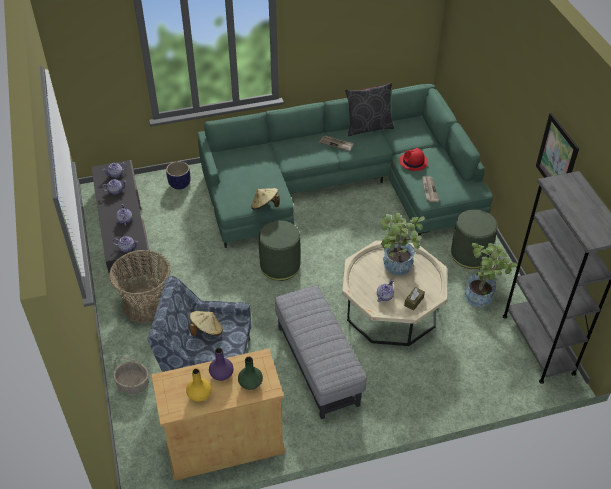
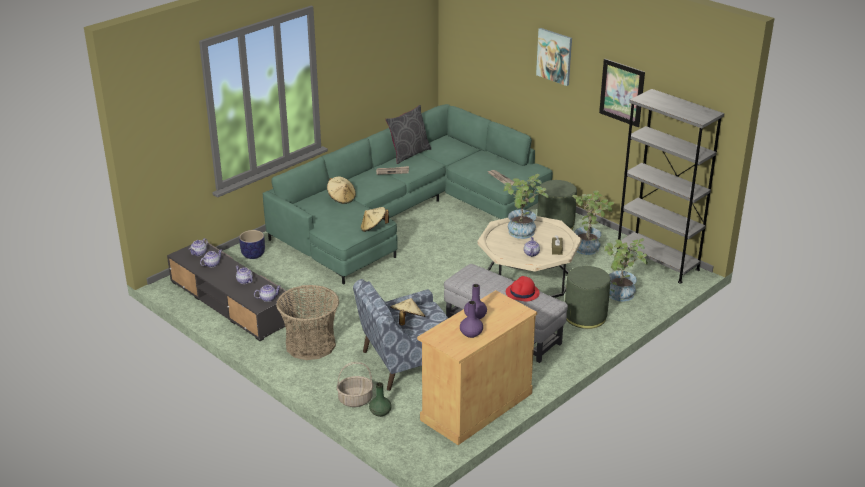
camera: 30 degrees left, 15 degrees down
(199, 394) = (471, 333): yellow vase -> purple vase
(250, 383) = (503, 313): green vase -> green vase (380, 412)
(266, 160) = (341, 198): none -> beige hat
(280, 266) = (406, 281): green ottoman -> green ottoman (585, 316)
(413, 162) = (469, 165): red hat -> red hat (522, 293)
(464, 372) = (620, 296): none -> potted plant
(515, 85) = (554, 56): none -> picture

